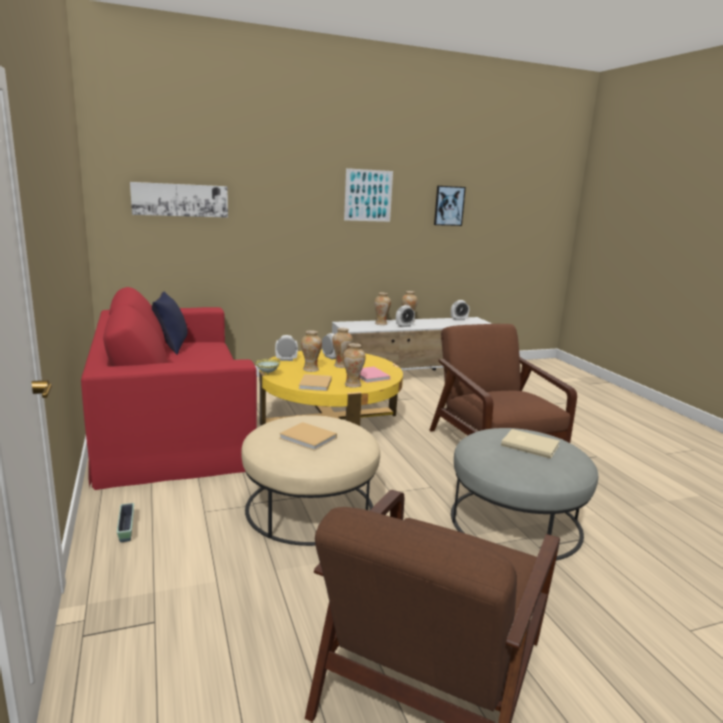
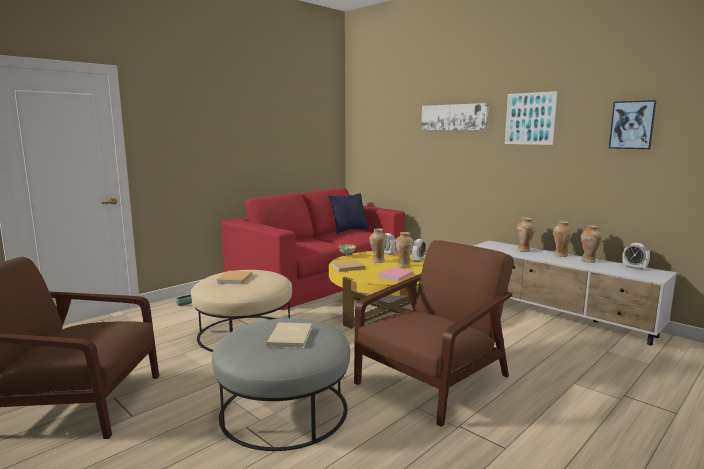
camera: 65 degrees right, 5 degrees down
(180, 200) = (389, 130): picture -> picture (454, 117)
(352, 385) = (364, 275): vase -> vase (588, 261)
(404, 326) = (539, 256): alarm clock -> none

